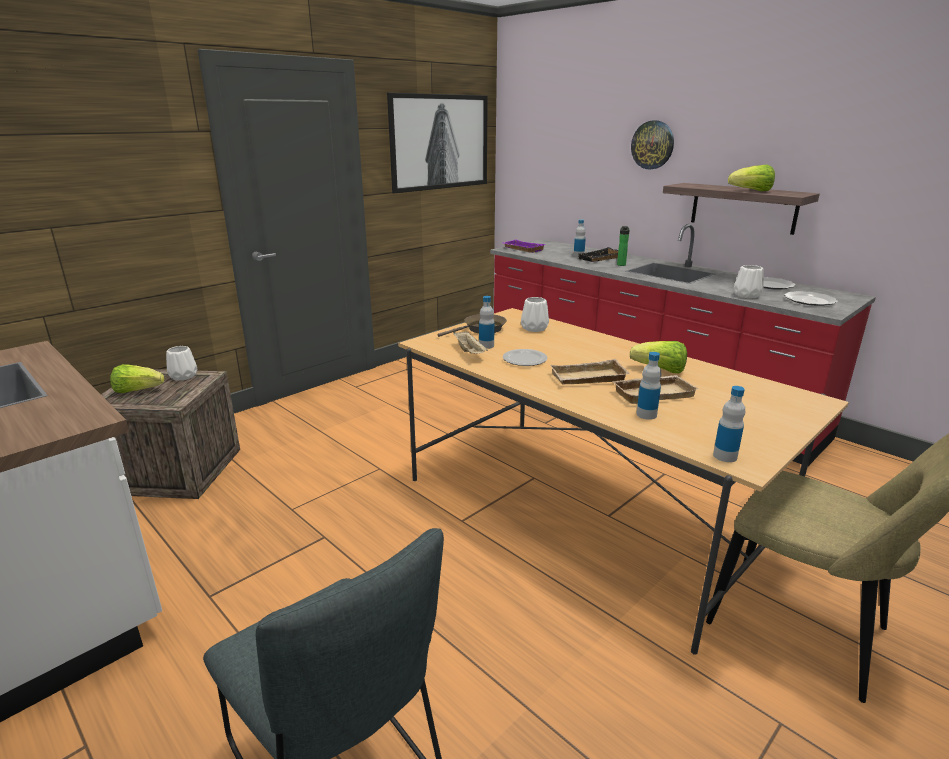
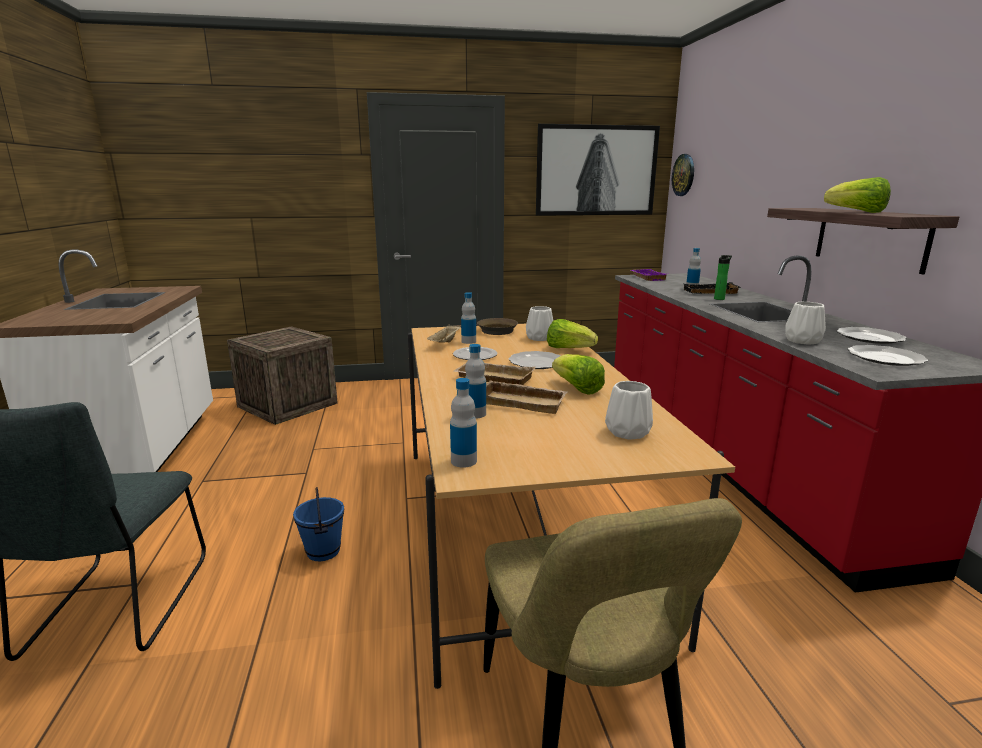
camera: 35 degrees right, 5 degrees down
(137, 390) = (267, 337): lettuce -> lettuce (568, 349)
(183, 376) = (303, 334): white vase -> white vase (627, 431)
(461, 602) = (322, 551): none -> blue bucket
(585, 354) = (537, 363): none -> plate
(652, 145) = (788, 164): wall clock -> wall clock (683, 175)

